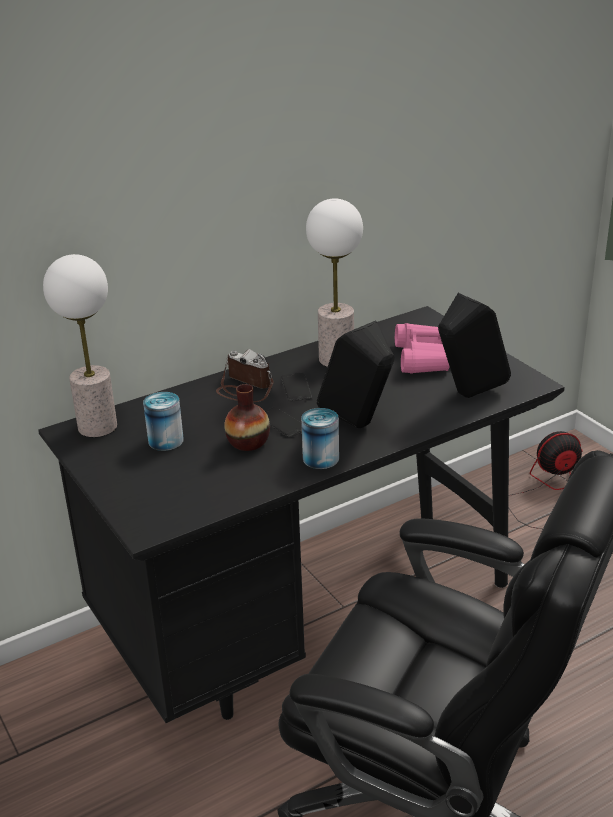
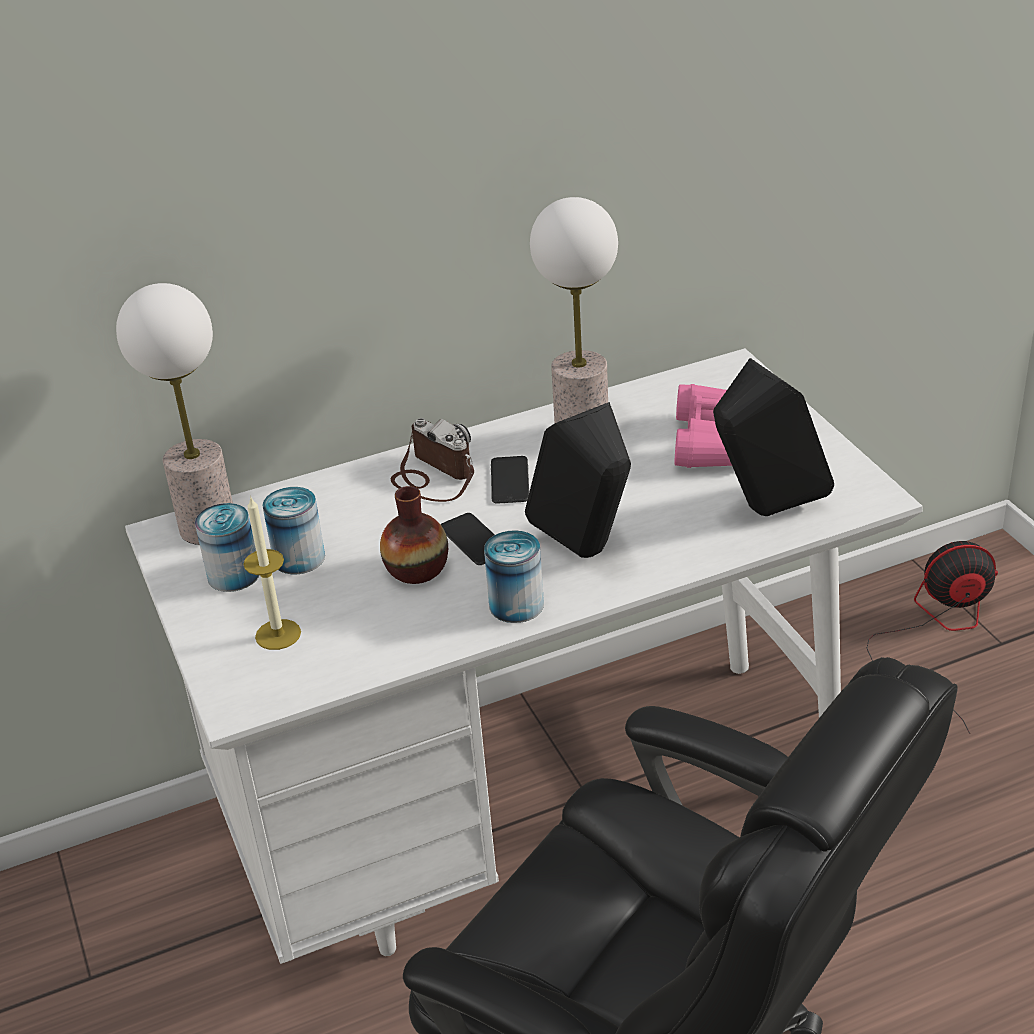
camera: 10 degrees right, 5 degrees up
(123, 453) = (233, 575): none -> can
(163, 486) = (278, 634): none -> candle
(313, 618) = (539, 809): black desk -> white desk

